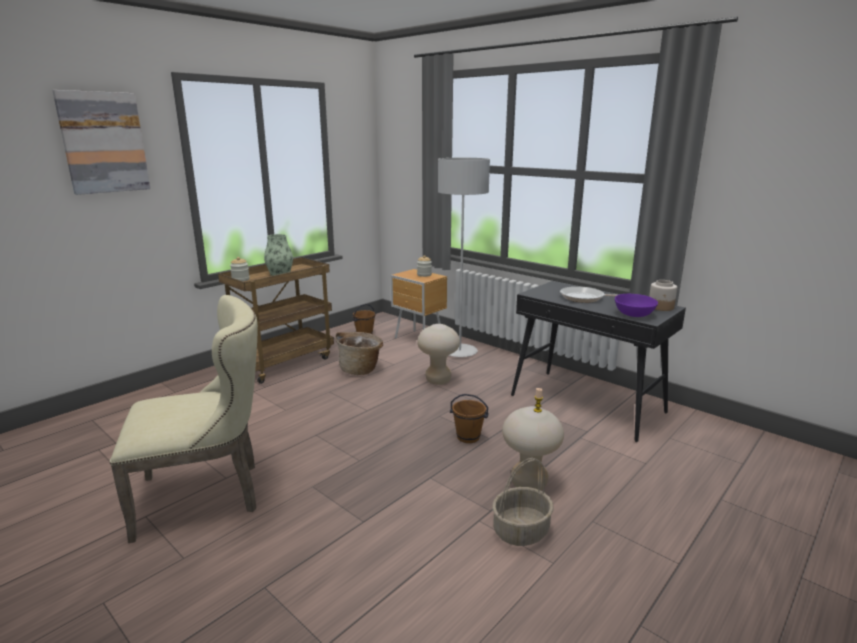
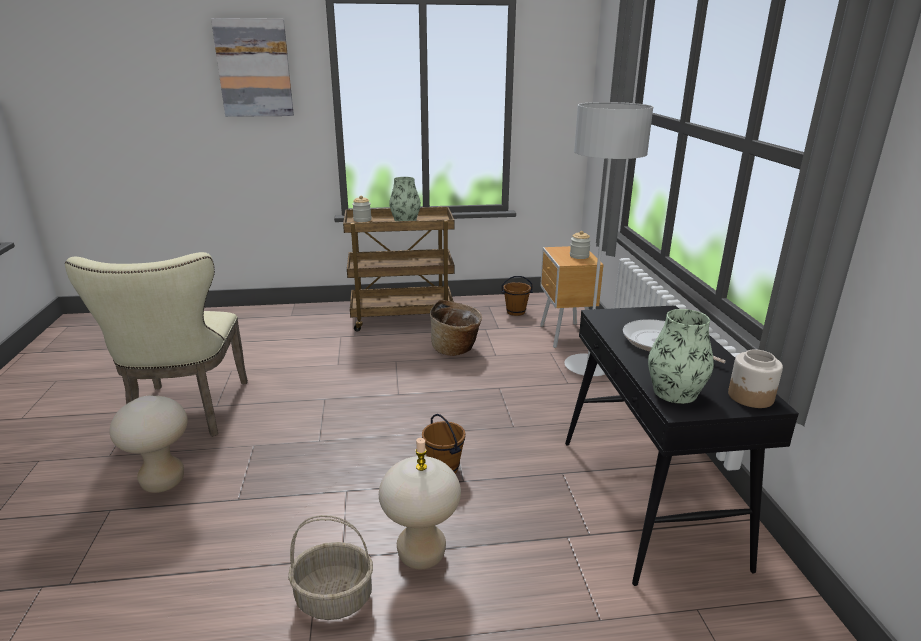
camera: 40 degrees right, 5 degrees up
(208, 495) = (188, 414): beige chair -> beige chair turned 60 degrees clockwise
(438, 380) = (512, 391): beige stool -> beige stool (163, 482)
(634, 314) = (675, 392): purple bowl -> vase

